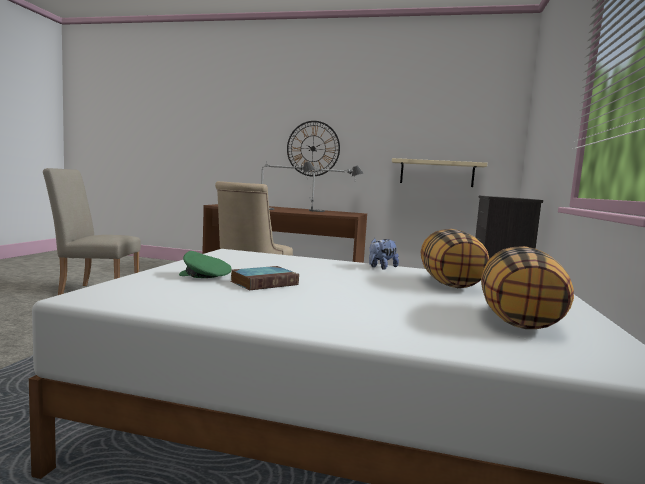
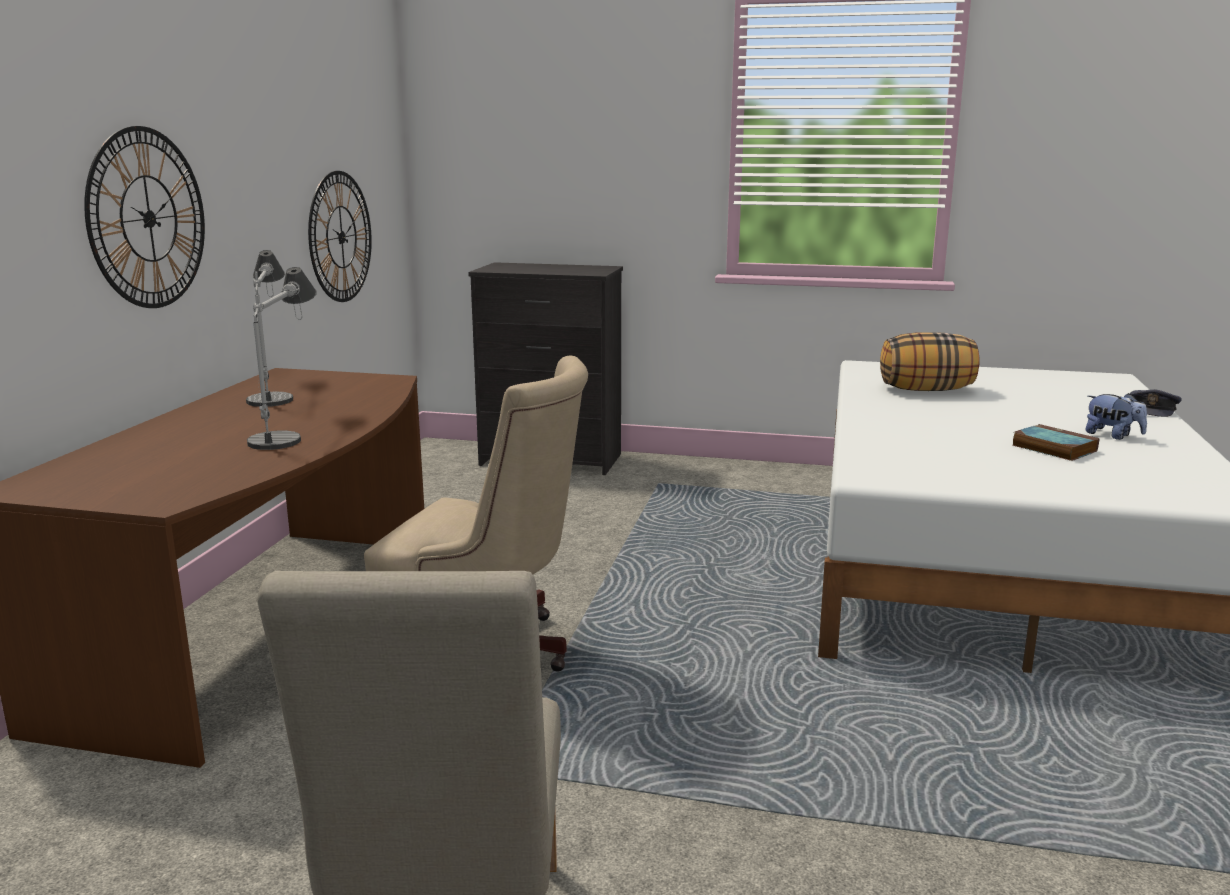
camera: 90 degrees left, 10 degrees up
(204, 276) = (1068, 472): green cap -> none
(381, 267) = (871, 407): plush toy -> plush toy (1112, 436)
(417, 343) = (1153, 410): none -> grey cap
(437, 173) = (341, 237): beige shelf -> wall clock
(520, 321) = (1042, 385): pillow -> none

